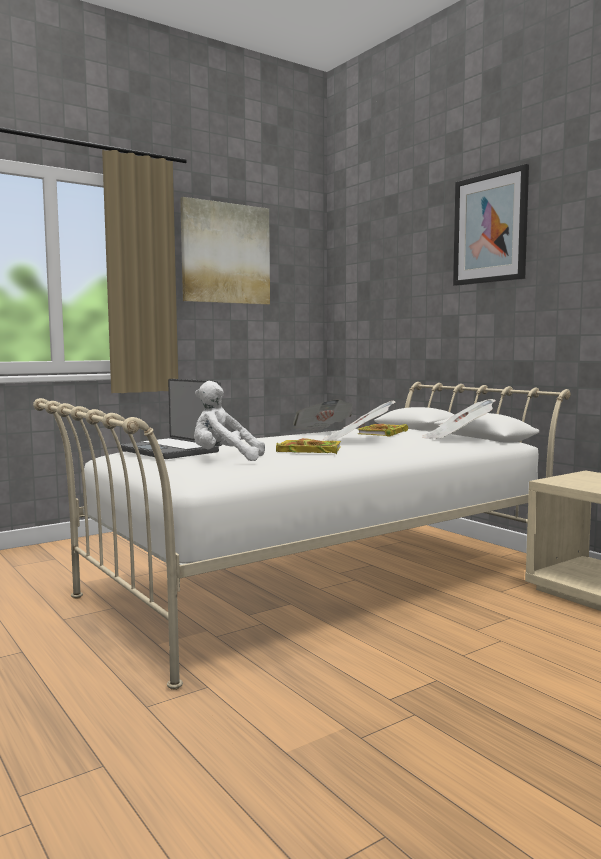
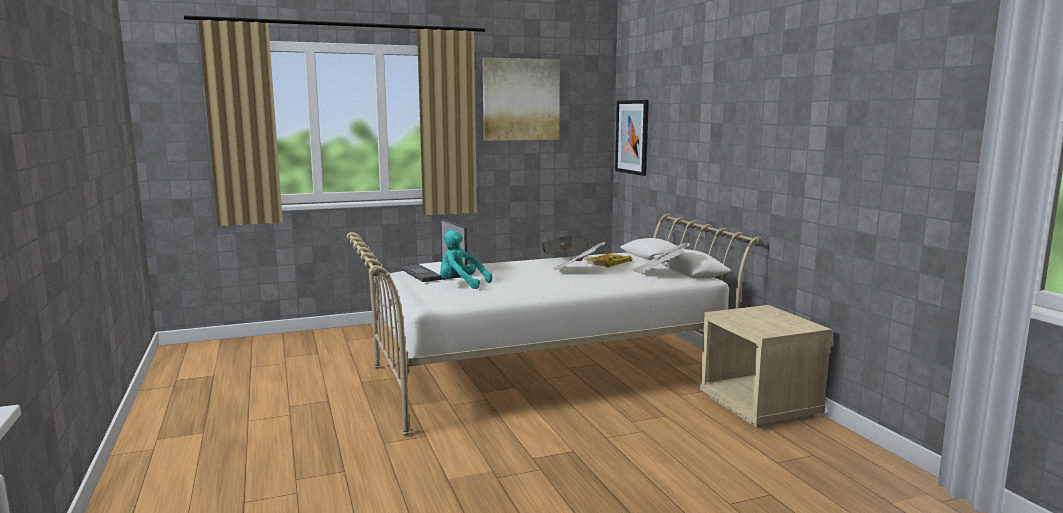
camera: 15 degrees right, 5 degrees up
(224, 459) = (461, 284): white plush toy -> turquoise plush toy
(308, 451) = (527, 280): book -> none
(490, 228) = (719, 92): picture -> picture (632, 137)

